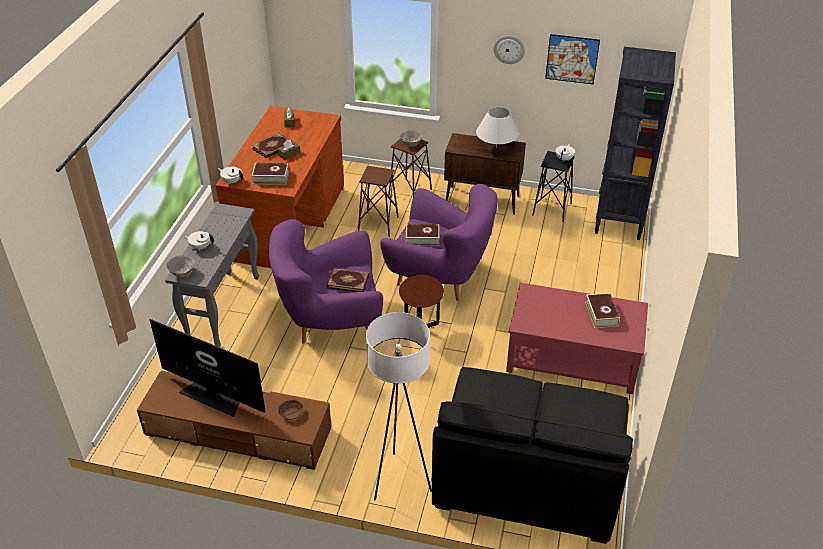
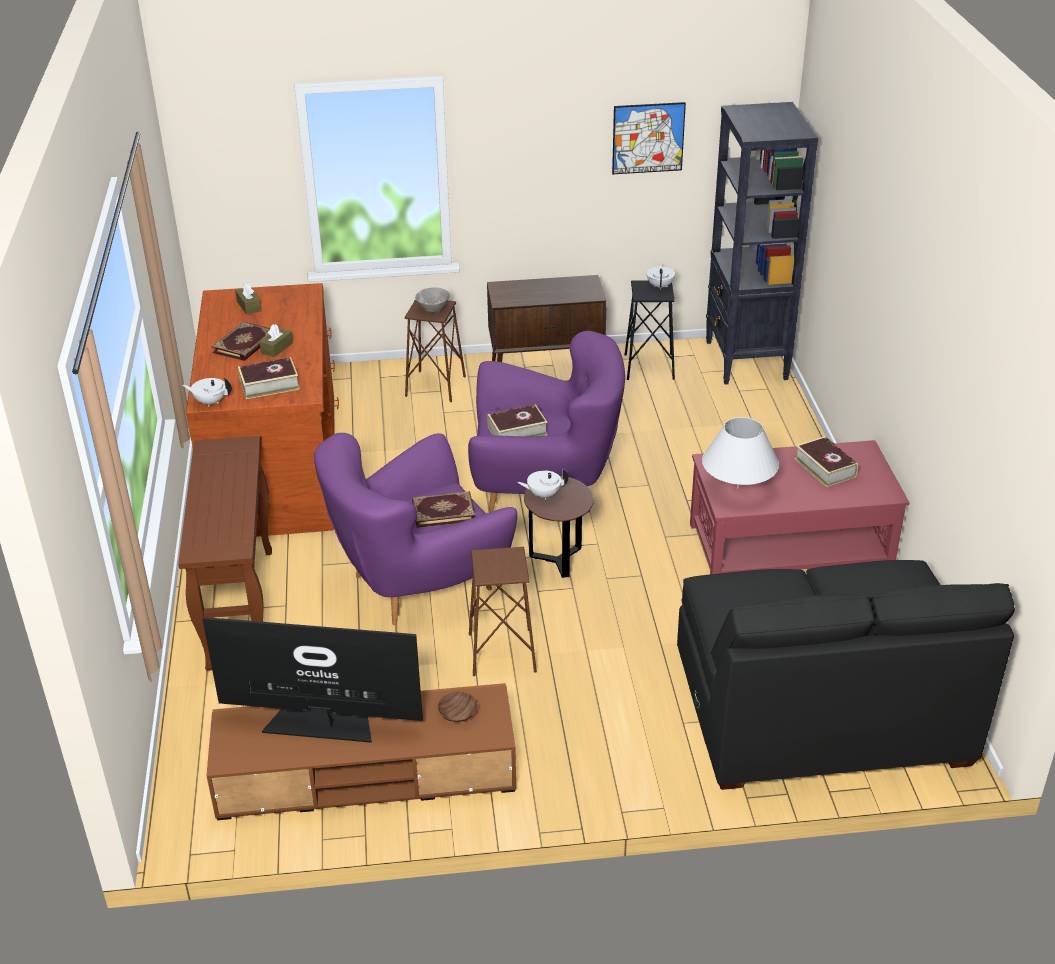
camera: 20 degrees left, 5 degrees down
(182, 273) = (201, 547): grey bowl -> none
(200, 247) = (207, 506): white teapot -> white teapot (543, 494)
(223, 308) = (240, 607): grey console table -> brown console table
(378, 224) = (414, 439): brown stool -> brown stool (502, 653)
(400, 480) = (648, 769): white floor lamp -> none
(496, 147) = (561, 288): white table lamp -> white table lamp (737, 488)
(509, 49) = (556, 139): wall clock -> none

